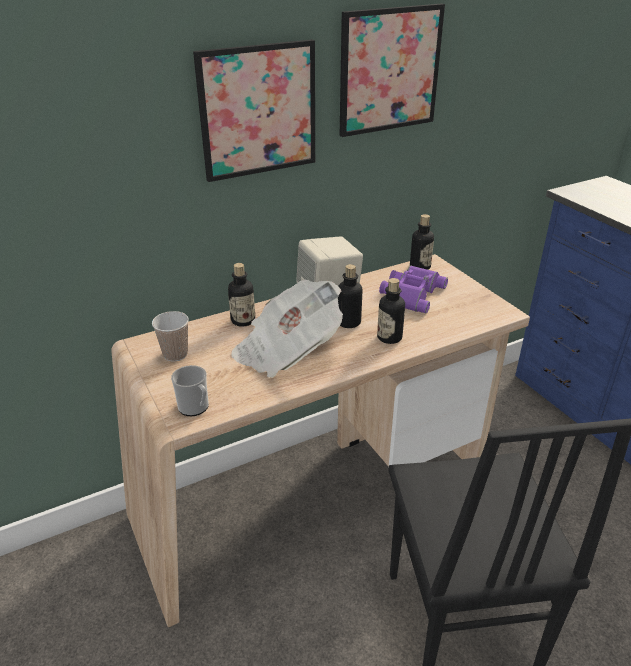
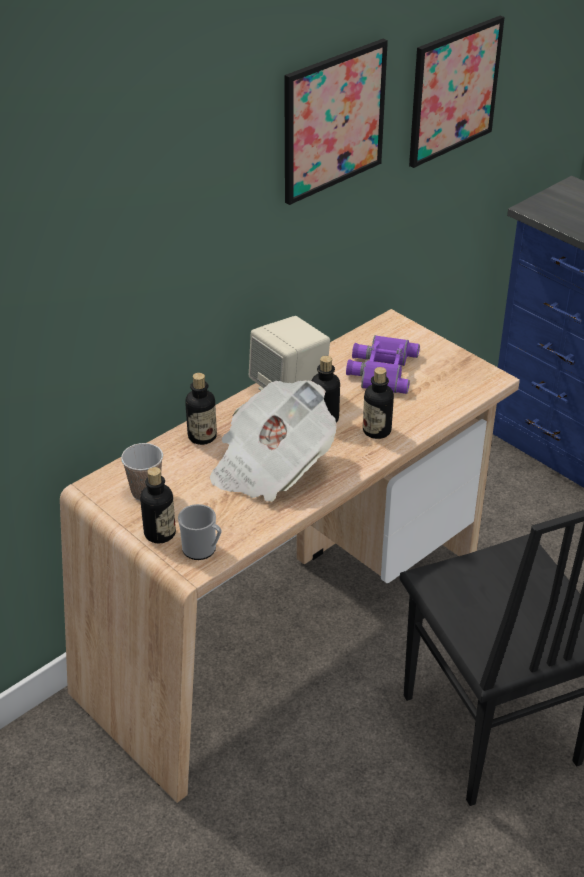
camera: 15 degrees left, 5 degrees up
(258, 111) = (204, 198): picture -> picture (454, 91)
(420, 267) = (379, 330): bottle -> bottle (160, 533)

